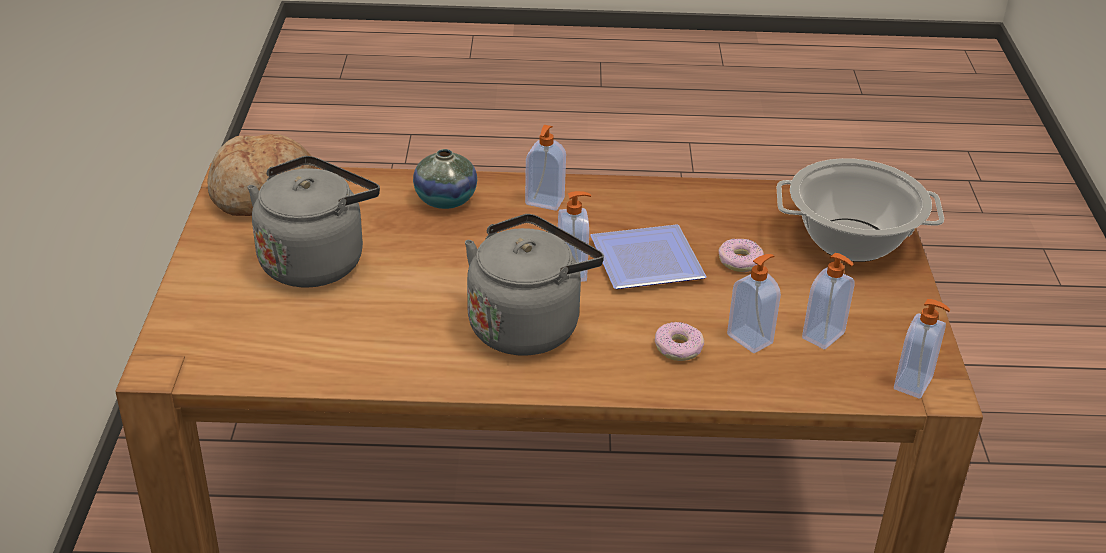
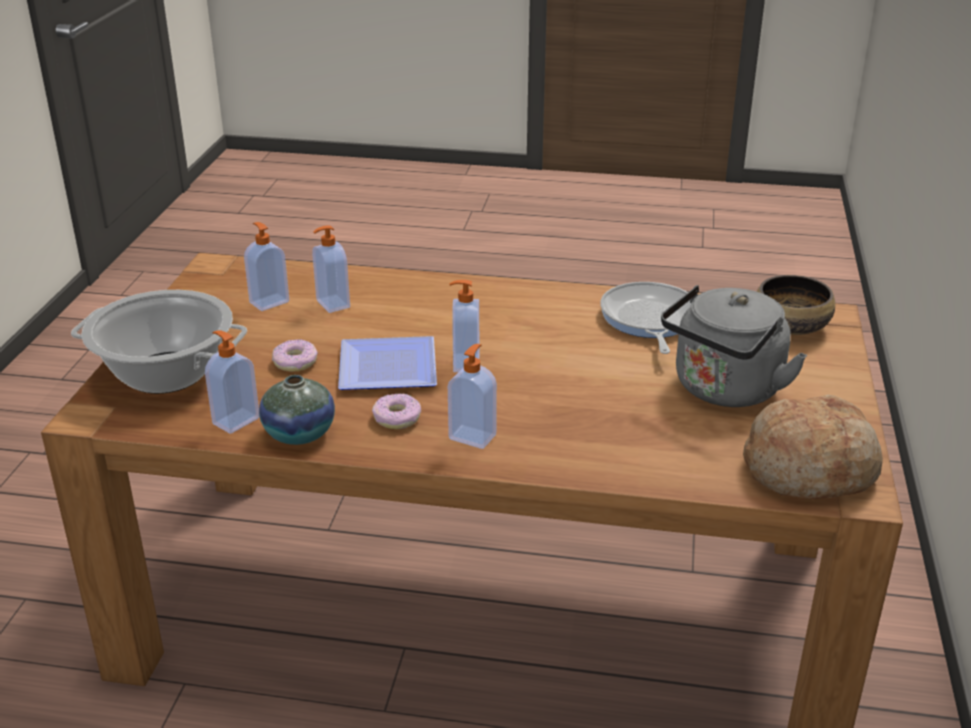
camera: 170 degrees left, 5 degrees down
(214, 347) = (791, 326): none -> bowl
(379, 344) = (649, 320): none -> frying pan
(445, 200) = (588, 447): vase -> vase (299, 433)
(528, 325) = (519, 325): grey kettle -> none
(678, 348) = (396, 302): donut -> donut (396, 418)
(914, 384) = (228, 269): soap dispenser -> soap dispenser (235, 420)

